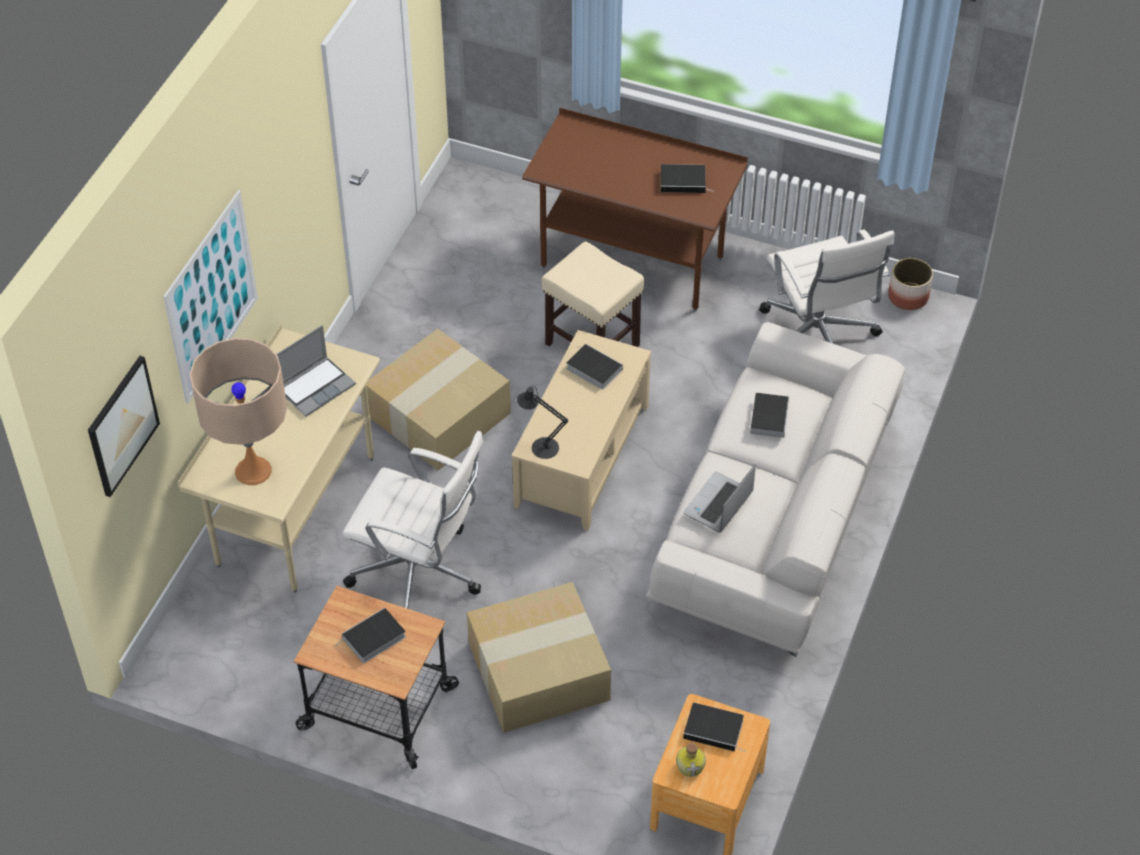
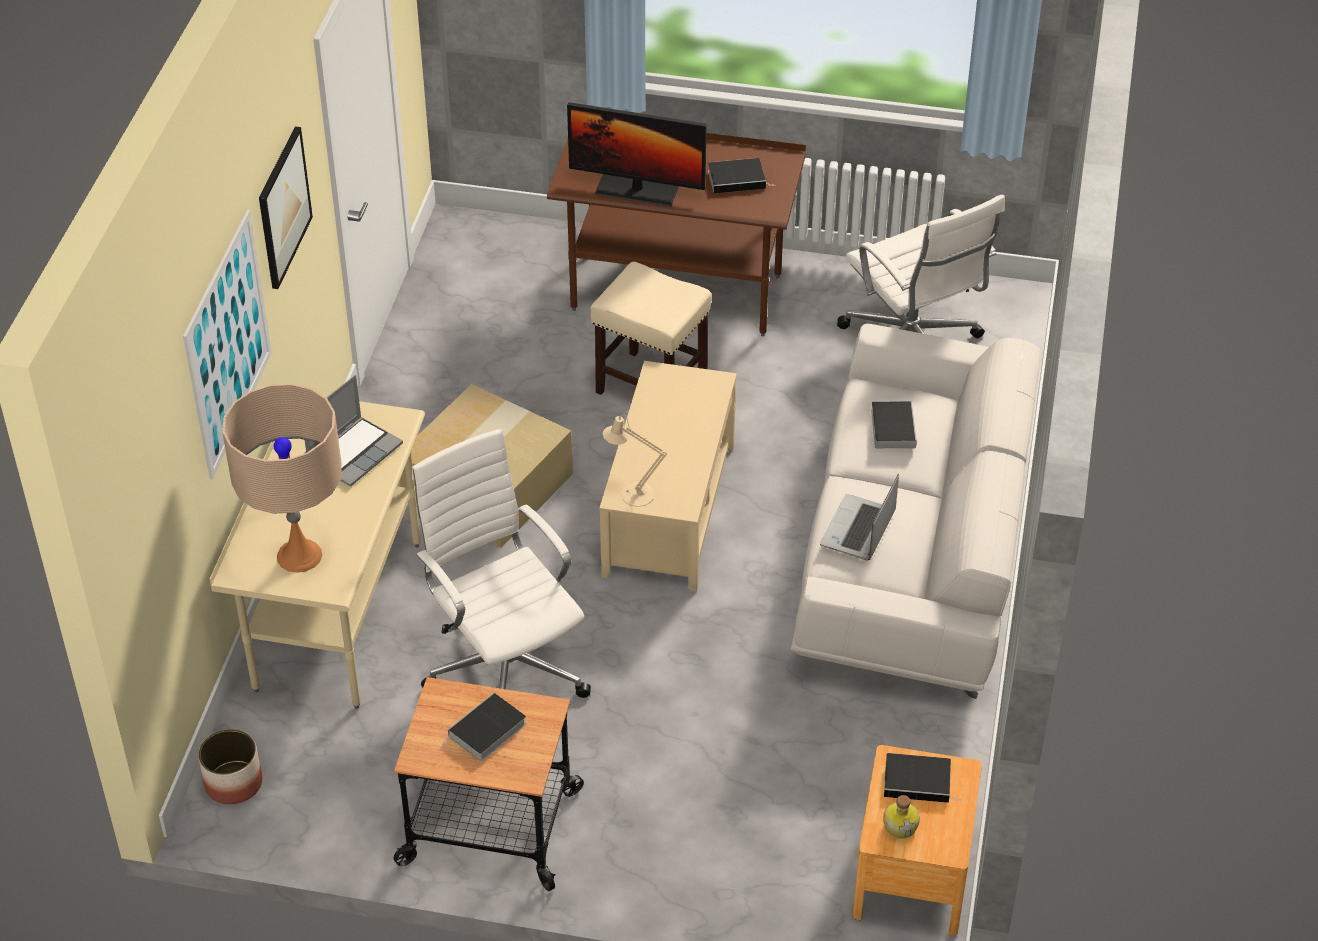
camera: 10 degrees left, 5 degrees down
(122, 425) = (151, 500): picture -> picture (283, 207)
(419, 574) = (505, 667): white office chair -> white office chair turned 135 degrees counterclockwise
(540, 669) = (676, 755): cardboard box -> none
(541, 446) = (632, 493): black table lamp -> beige table lamp
(592, 368) = (672, 401): book -> none
(597, 181) = (637, 190): none -> monitor
(908, 296) = (1003, 291): planter -> planter (234, 783)

